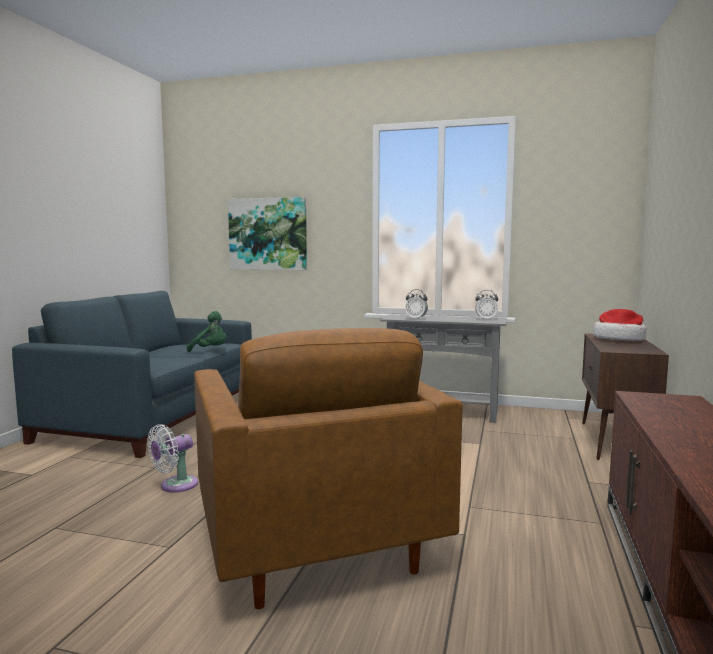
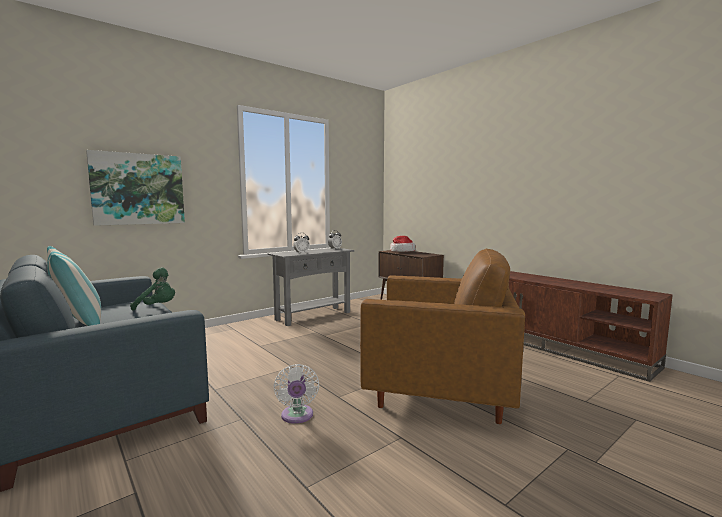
camera: 55 degrees left, 0 degrees up
(150, 351) = (78, 325): none -> pillow
(211, 350) = (158, 307): green plush toy -> green plush toy turned 45 degrees clockwise

